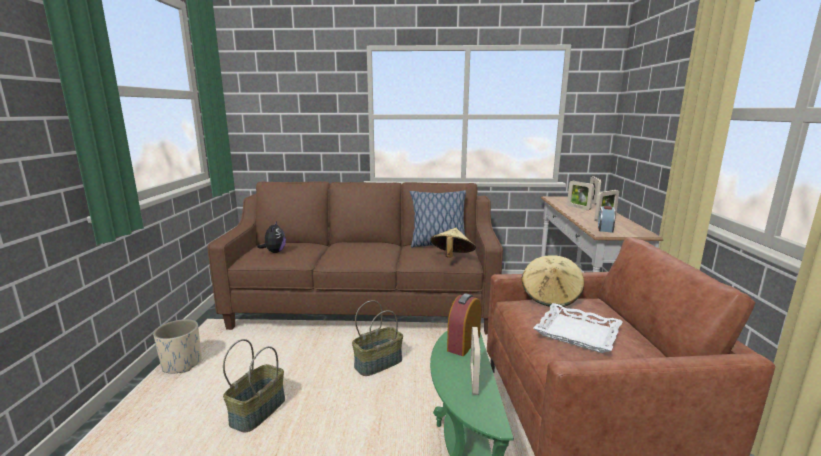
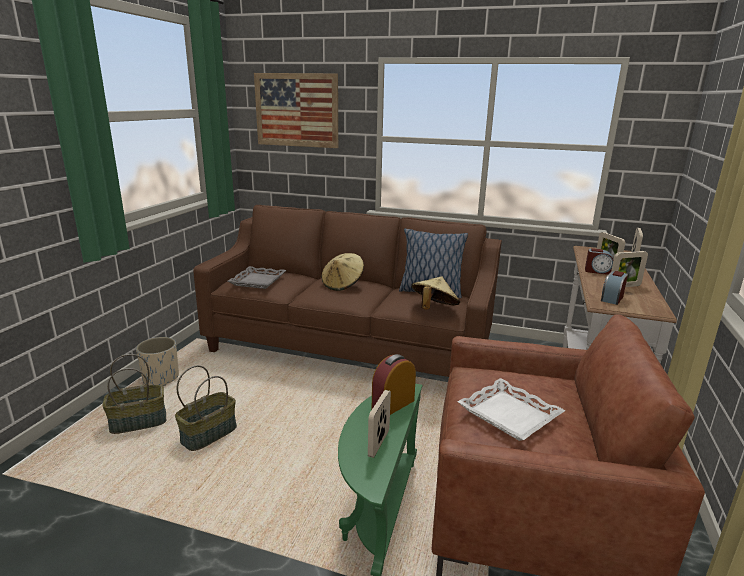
camera: 15 degrees right, 5 degrees up
(274, 252) = (257, 281): plush toy -> grey tray
(290, 94) = (296, 110): none -> picture
(378, 363) = (337, 409): basket -> basket (139, 421)
(551, 297) = (511, 370): beige hat -> beige hat (342, 284)
(576, 211) = (598, 271): none -> alarm clock

